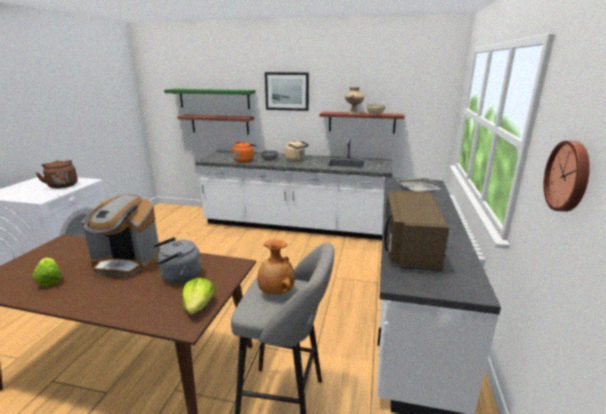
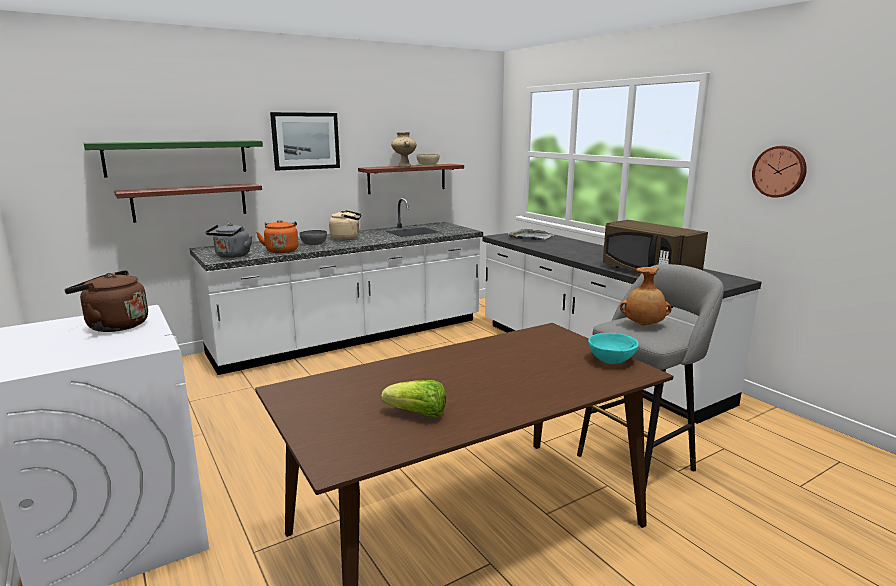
camera: 45 degrees left, 5 degrees down
(127, 262) = (449, 369): coffee machine -> none
(178, 277) = (534, 355): grey kettle -> grey kettle (232, 256)
(199, 306) = (612, 360): lettuce -> turquoise bowl

